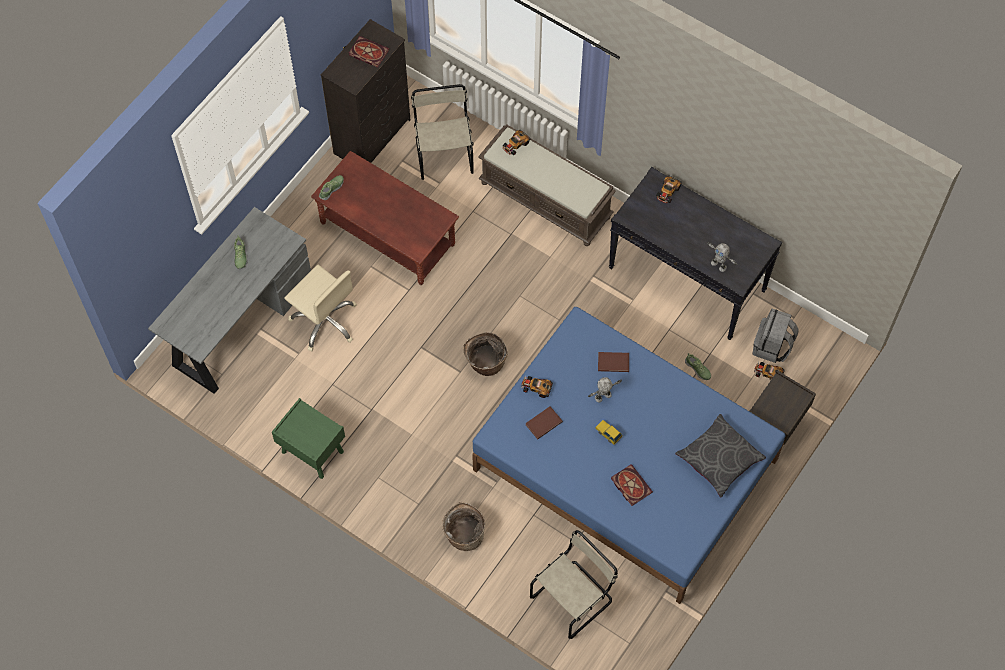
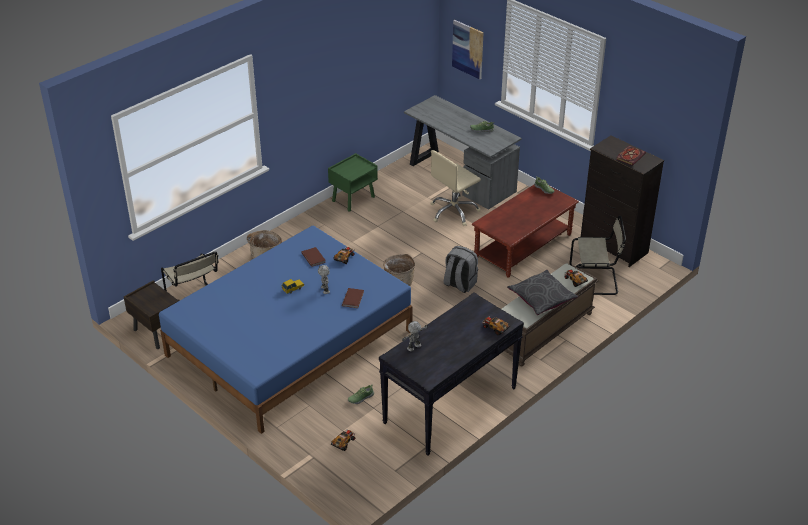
camera: 100 degrees right, 25 degrees down
(145, 243) = (468, 49): none -> picture
(630, 485) = (245, 293): book -> none
(719, 459) = (247, 344): grey pillow -> grey pillow (541, 298)
(772, 346) = (369, 450): grey backpack -> grey backpack (459, 284)
(775, 426) = (292, 437): brown nightstand -> brown nightstand (157, 332)

